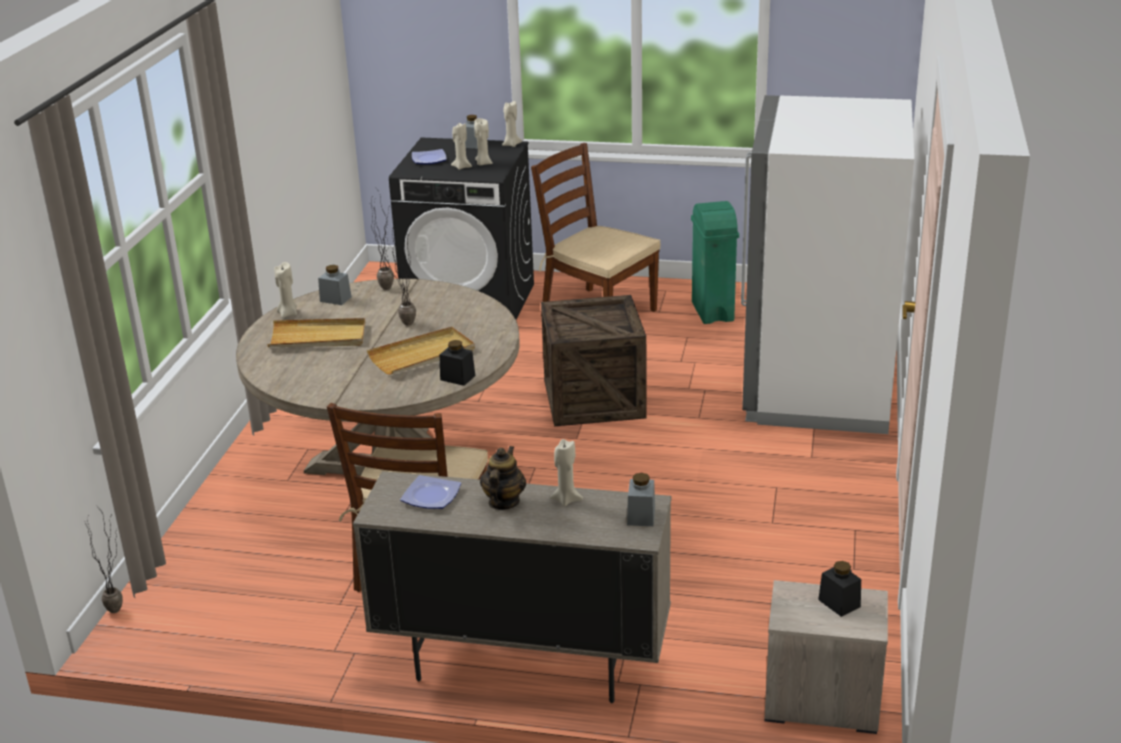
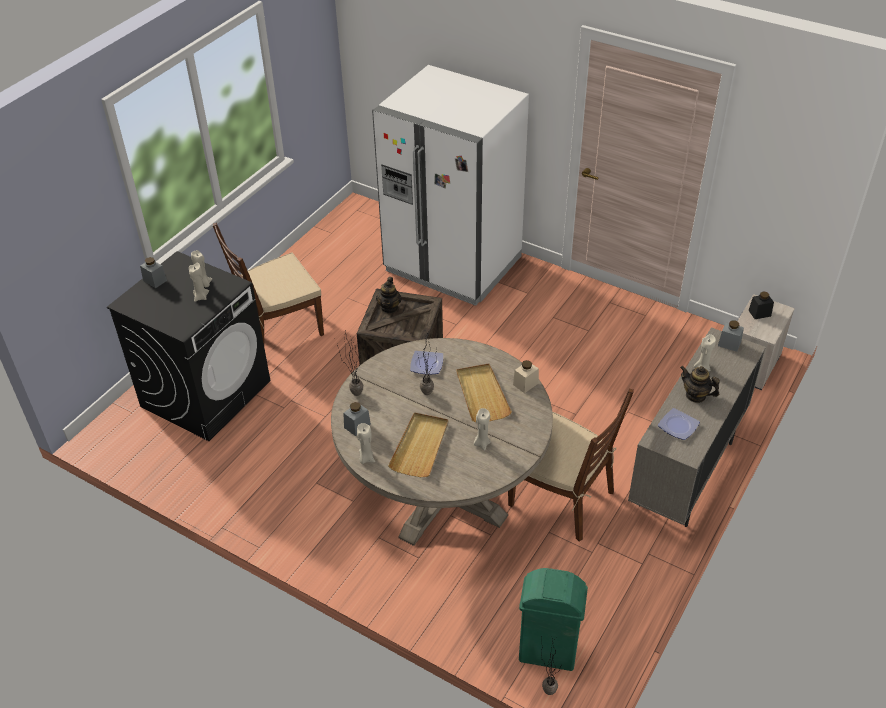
camera: 70 degrees left, 15 degrees up
(428, 159) = (165, 312): plate -> plate (426, 365)
(457, 378) = (525, 384): black jar -> beige jar
(511, 144) = (176, 261): beige candle -> beige candle (481, 443)
(605, 312) = (389, 307): none -> teapot
(712, 312) = (321, 276): green trash can -> green trash can (548, 652)

